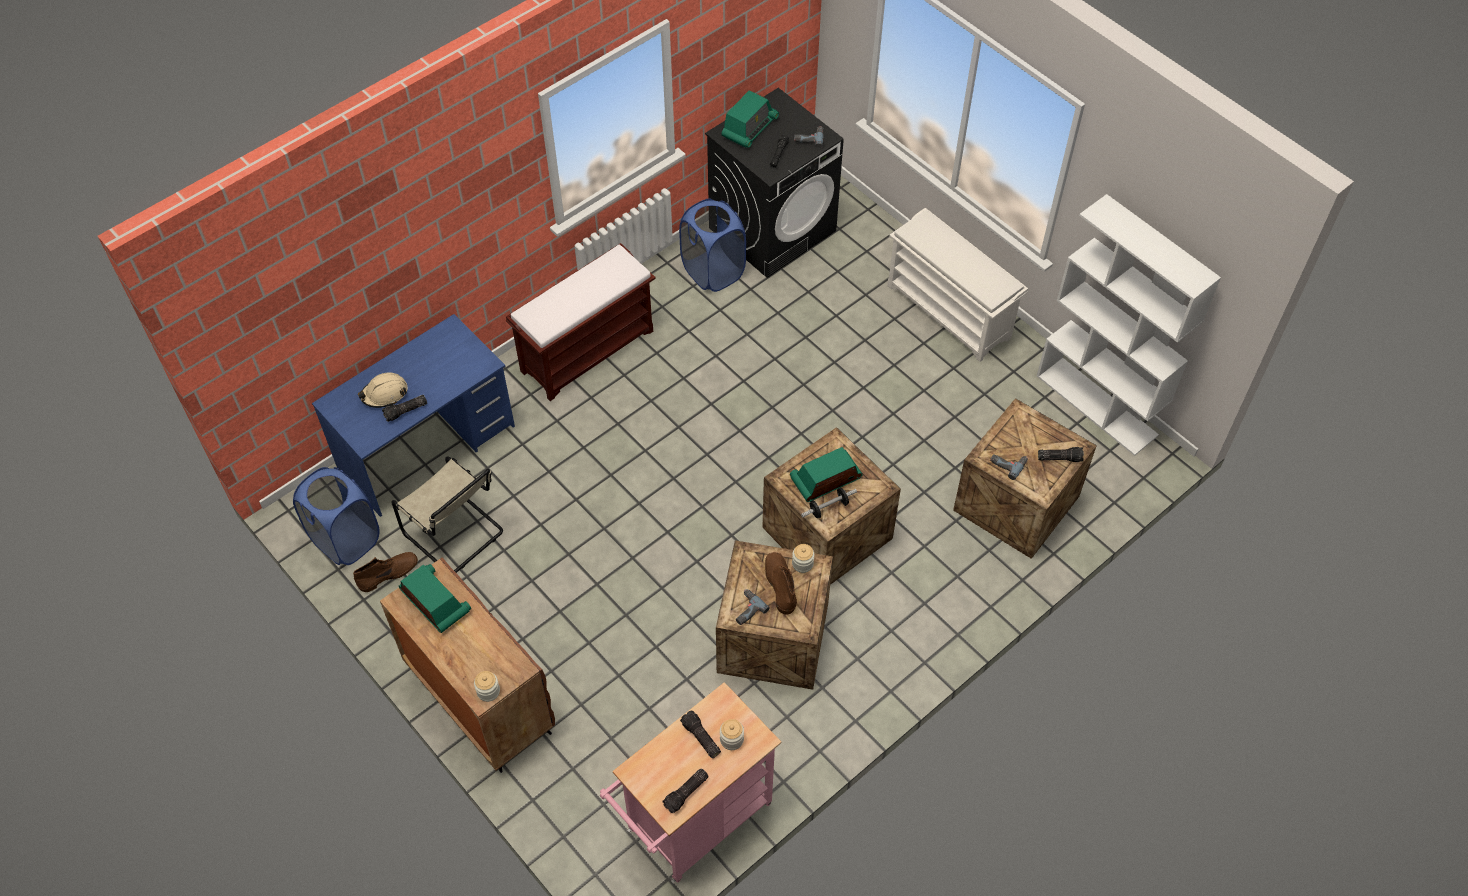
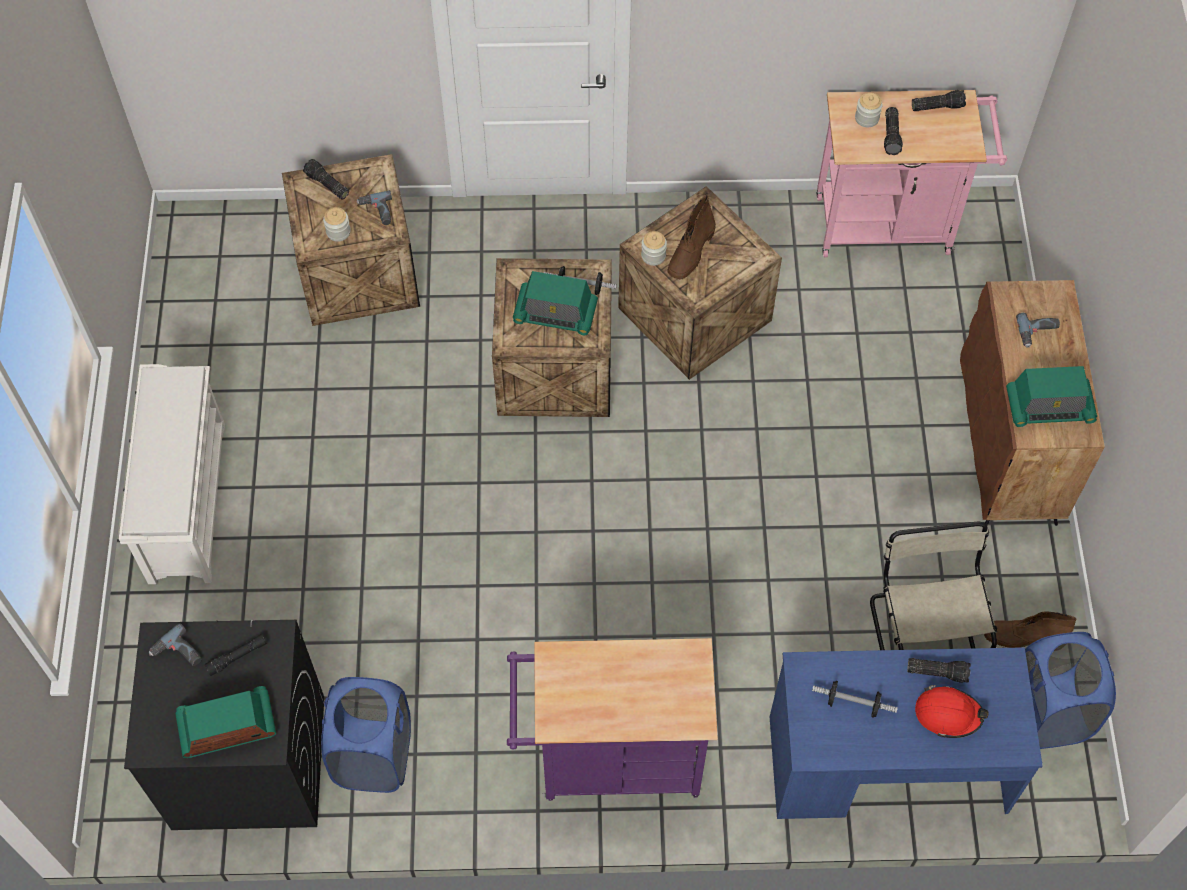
camera: 140 degrees left, 5 degrees up
(385, 394) = (948, 714): beige hard hat -> red hard hat
(435, 602) = (1049, 407): radio -> radio turned 90 degrees counterclockwise
(444, 364) = (852, 703): none -> dumbbell
(488, 691) = (1050, 294): jar -> jar (338, 232)
(588, 350) = (609, 757): brown bench -> purple cart
(746, 609) = (741, 252): power drill -> power drill (1038, 333)
(1097, 405) = (175, 301): white bookcase -> none

